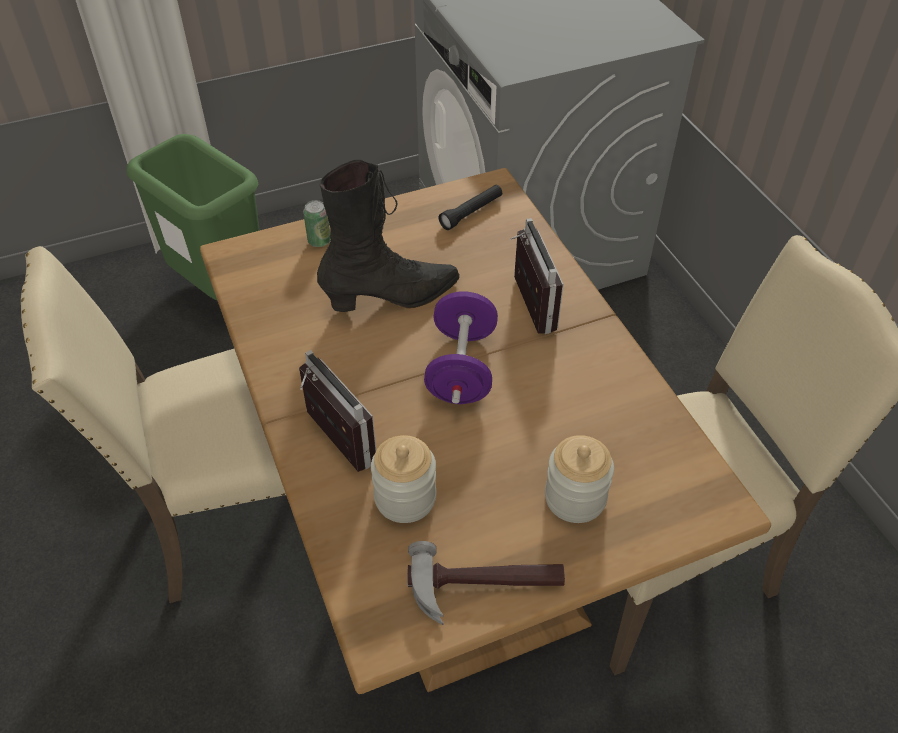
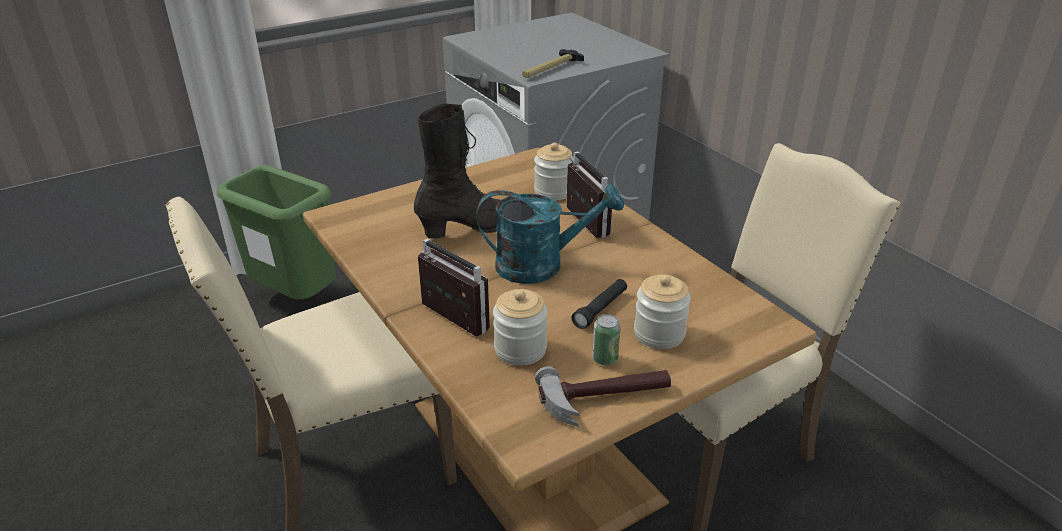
camera: 10 degrees left, 15 degrees down
(319, 241) = (402, 200): can -> can (605, 359)
(461, 369) = (541, 265): purple dumbbell -> turquoise watering can
(471, 213) = (520, 174): black flashlight -> black flashlight (600, 309)
(505, 248) = (553, 192): none -> jar
(538, 57) = (551, 69): none -> hammer

